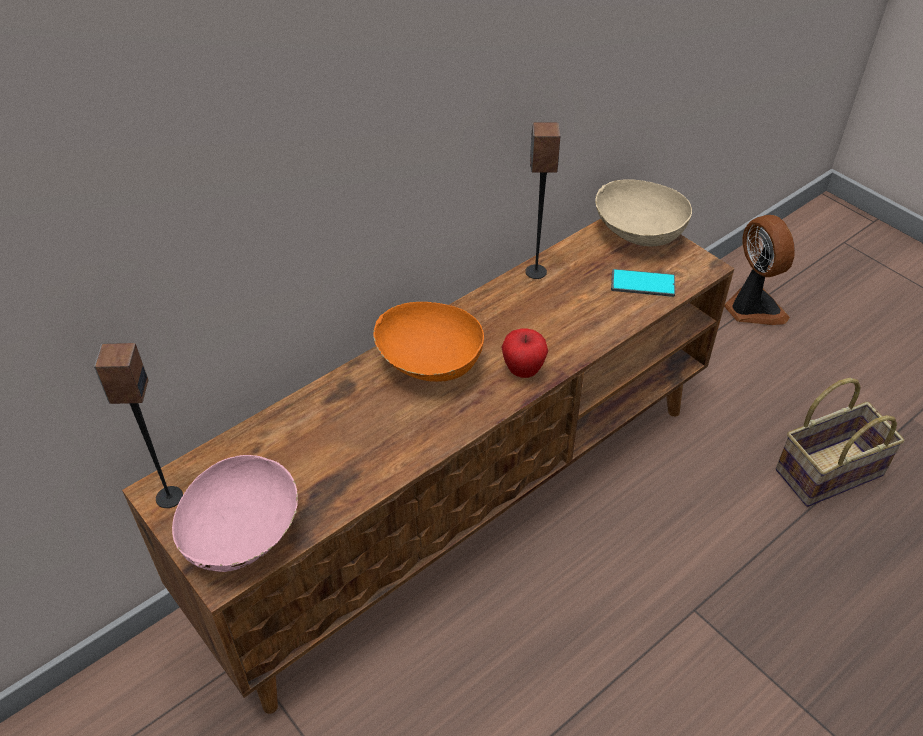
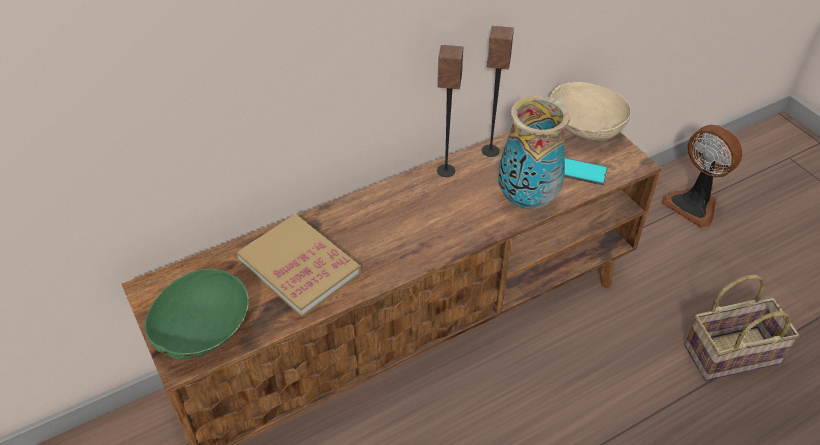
camera: 10 degrees right, 0 degrees up
(168, 497) = (155, 294): speaker -> speaker (445, 170)
(243, 537) = (204, 334): pink bowl -> green bowl
(341, 438) = (299, 267): none -> book
(428, 365) = (383, 216): orange bowl -> none
(523, 370) = (460, 231): apple -> none
(591, 324) = (526, 199): none -> vase
(752, 308) = (693, 204): fan -> fan turned 150 degrees clockwise

